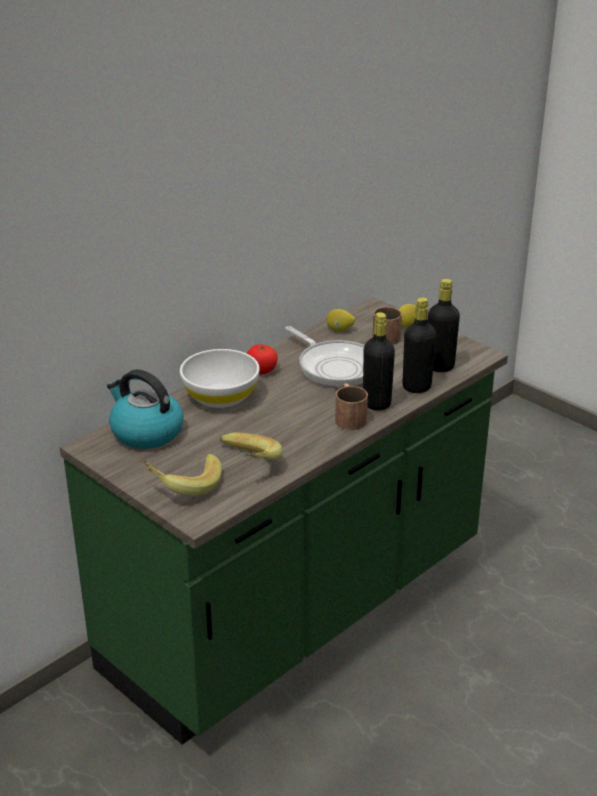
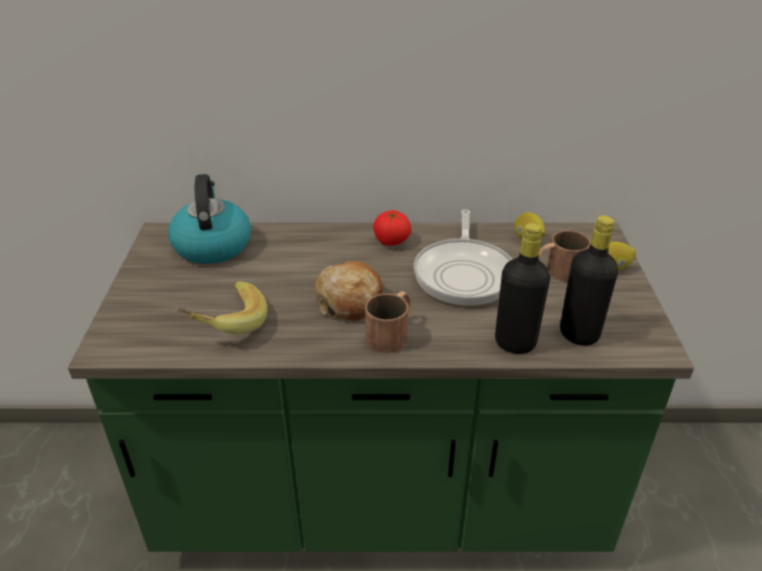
camera: 45 degrees right, 5 degrees up
(183, 484) = (152, 309): banana -> none
(221, 396) = (318, 246): white bowl -> none
(296, 414) = (349, 301): none -> bread
(376, 403) = (442, 336): black bottle -> none

